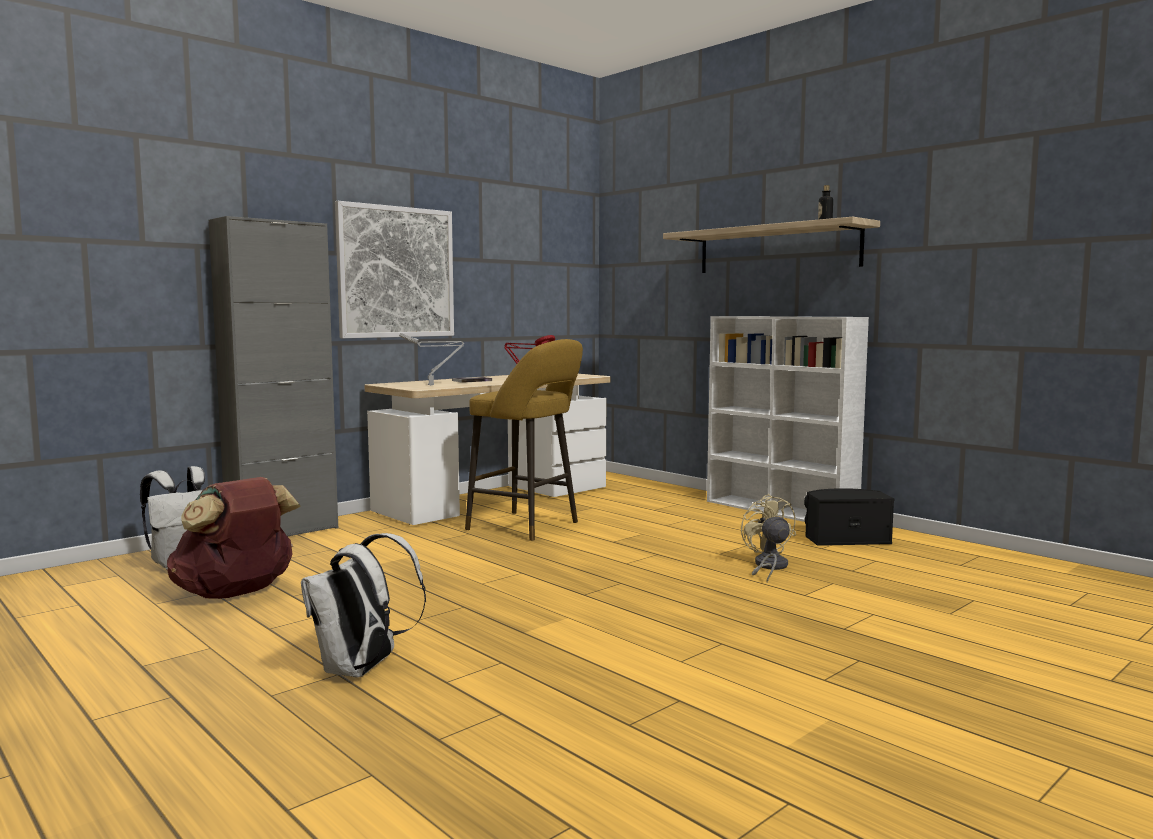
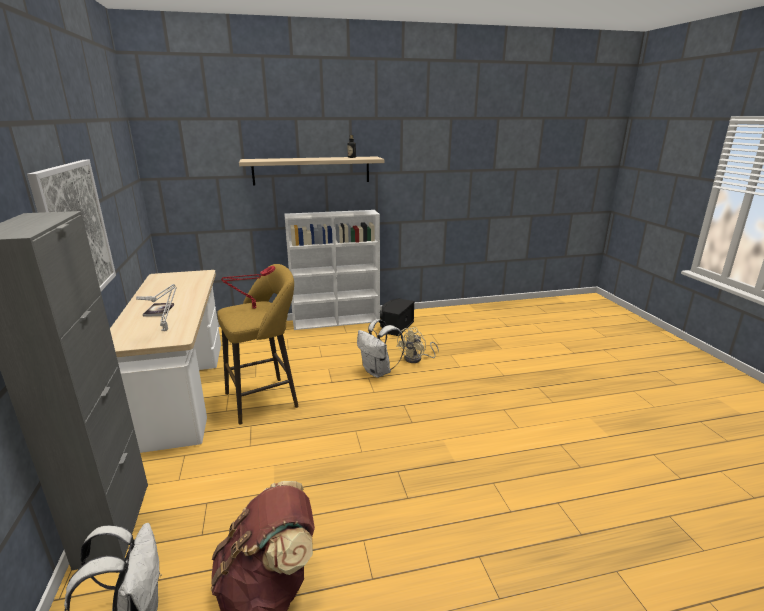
camera: 60 degrees left, 15 degrees up
(361, 670) = (477, 543): white backpack -> white backpack (378, 372)
(768, 567) = (416, 359): beige fan -> beige fan turned 75 degrees counterclockwise

